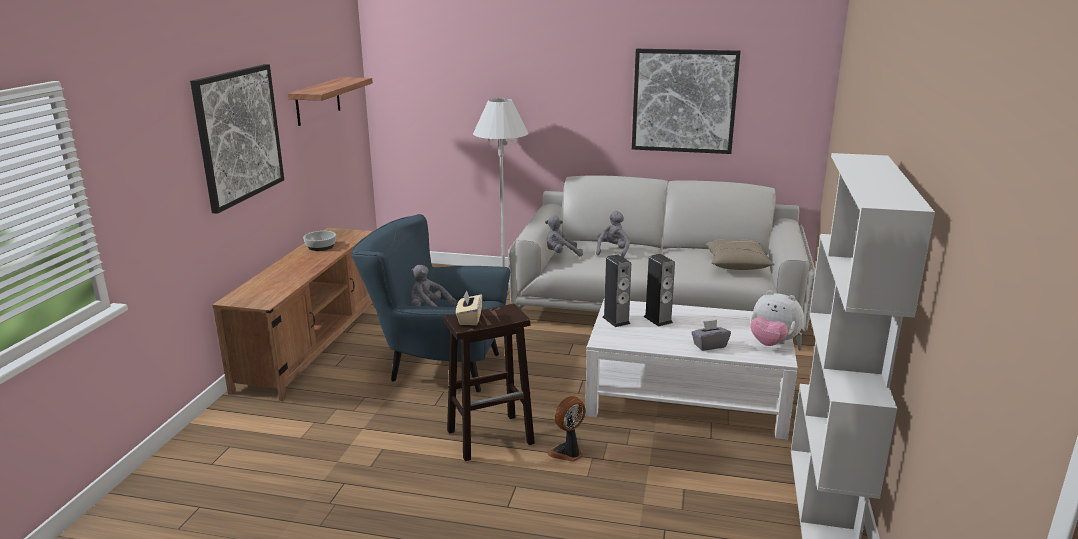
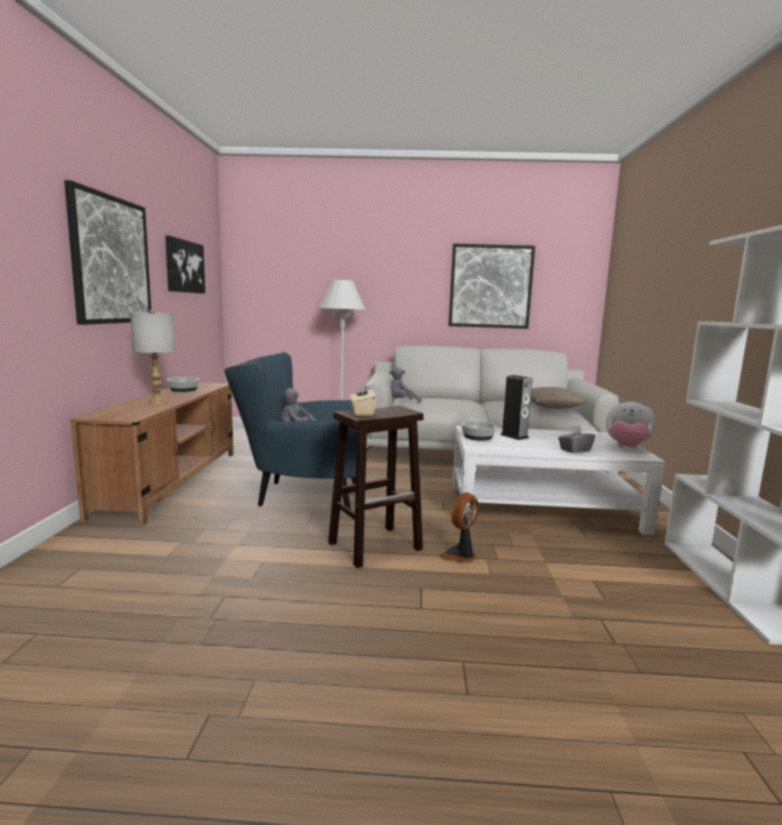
camera: 10 degrees left, 10 degrees down
(292, 273) = (157, 402): none -> grey table lamp
(318, 101) = (184, 266): shelf -> picture
(612, 251) = (444, 400): grey plush toy -> none
(616, 320) = (478, 437): speaker -> bowl

